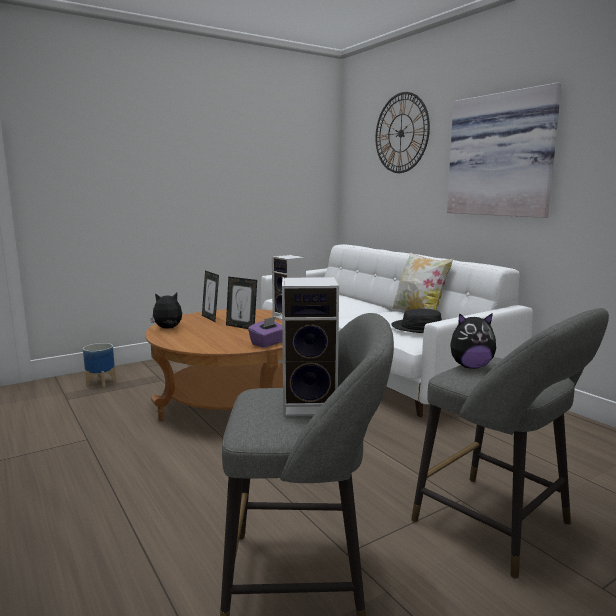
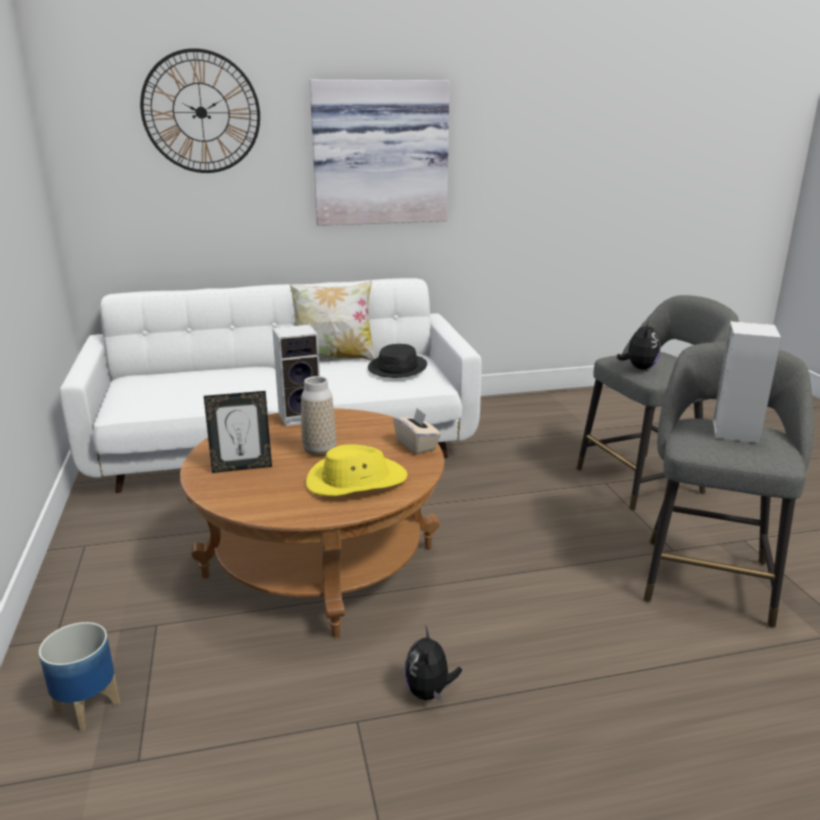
camera: 70 degrees left, 10 degrees up
(168, 328) = (274, 505): plush toy -> plush toy (429, 692)
(205, 338) = (356, 481): none -> yellow hat
(241, 327) = (319, 451): picture frame -> vase
(268, 343) = (417, 445): purple tissue box -> beige tissue box

